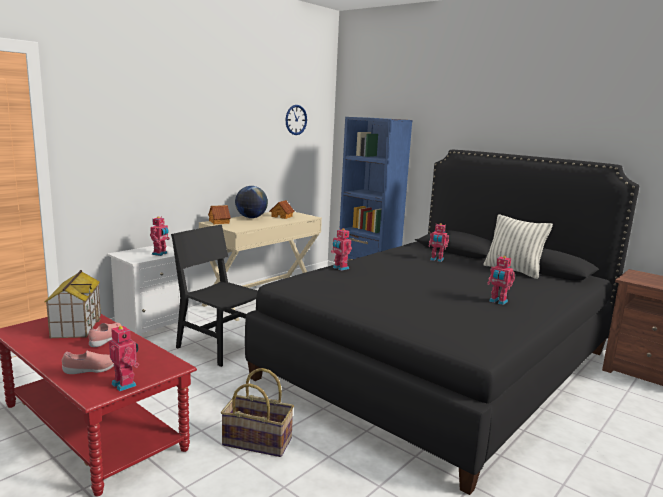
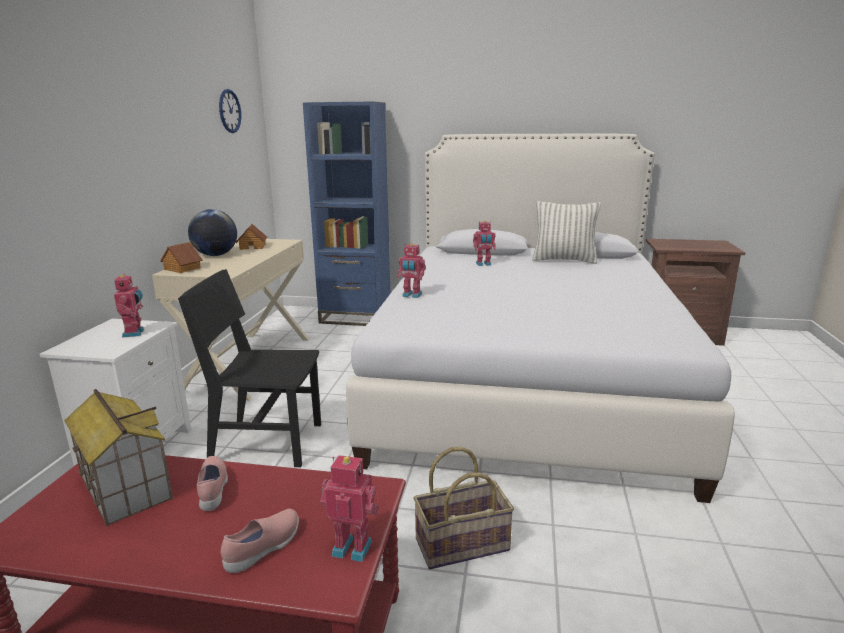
camera: 30 degrees left, 5 degrees up
(440, 364) = (524, 378): black bed -> white bed
(498, 302) = (612, 293): toy robot -> none

